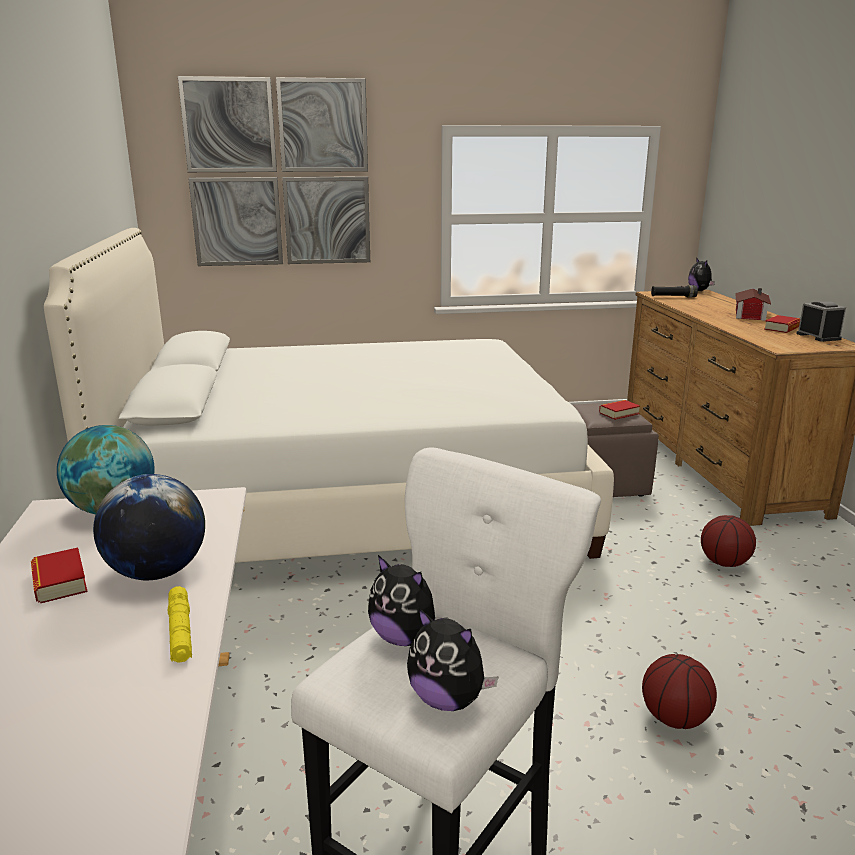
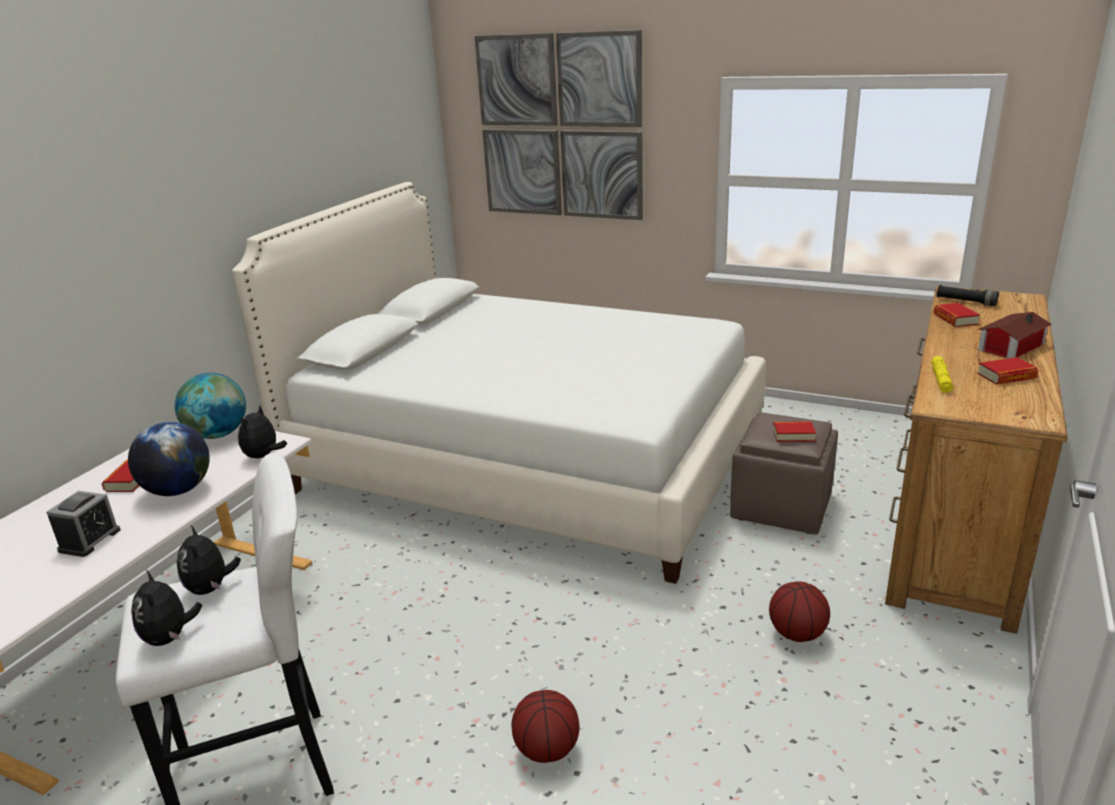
camera: 35 degrees right, 5 degrees up
(180, 632) = (135, 536): yellow flashlight -> yellow flashlight (940, 380)
(688, 306) = (955, 319): none -> book
(699, 291) = (1025, 296): plush toy -> plush toy (263, 456)
(818, 336) = (1029, 398): alarm clock -> alarm clock (89, 540)

